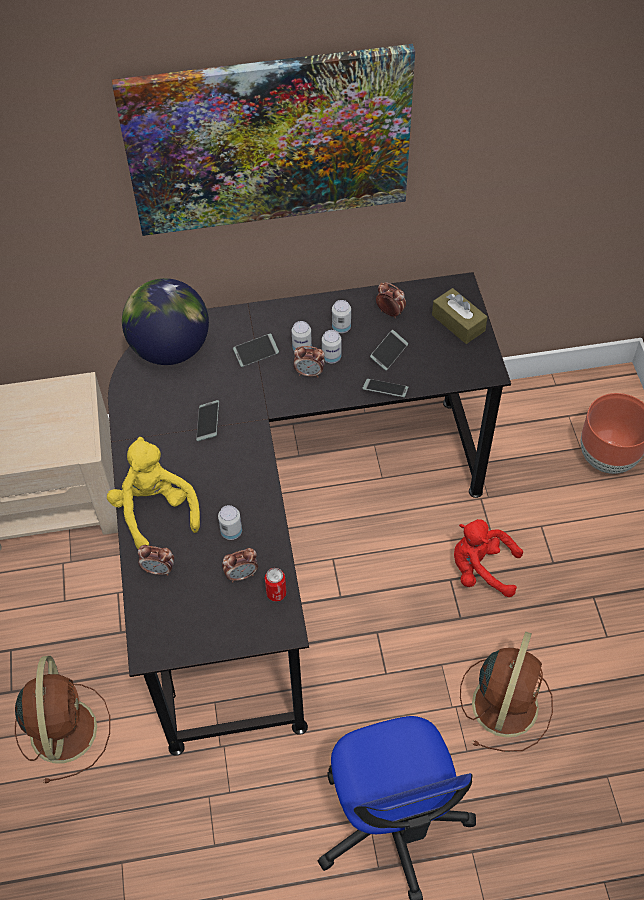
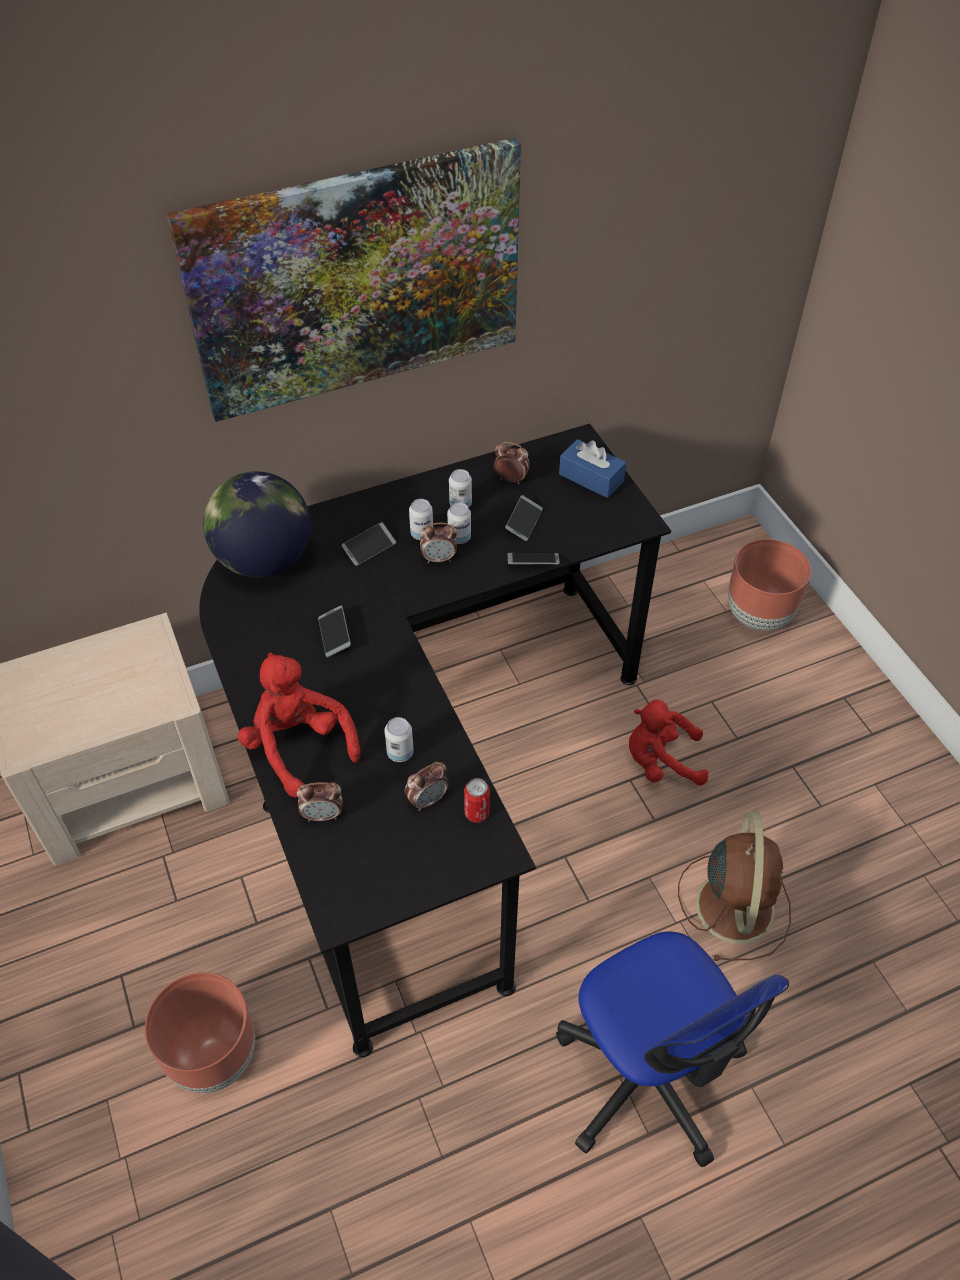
camera: 15 degrees left, 5 degrees down
(63, 727) = (213, 1056): brown fan -> brown planter
(155, 510) = (298, 746): yellow plush toy -> red plush toy
(458, 323) = (591, 478): brown tissue box -> blue tissue box

